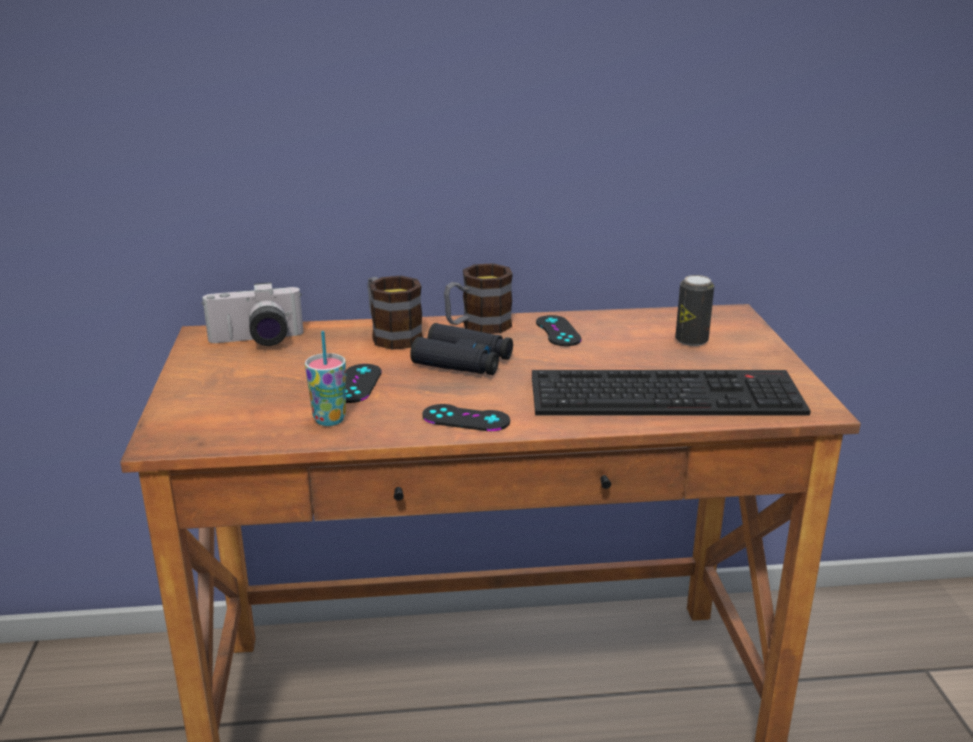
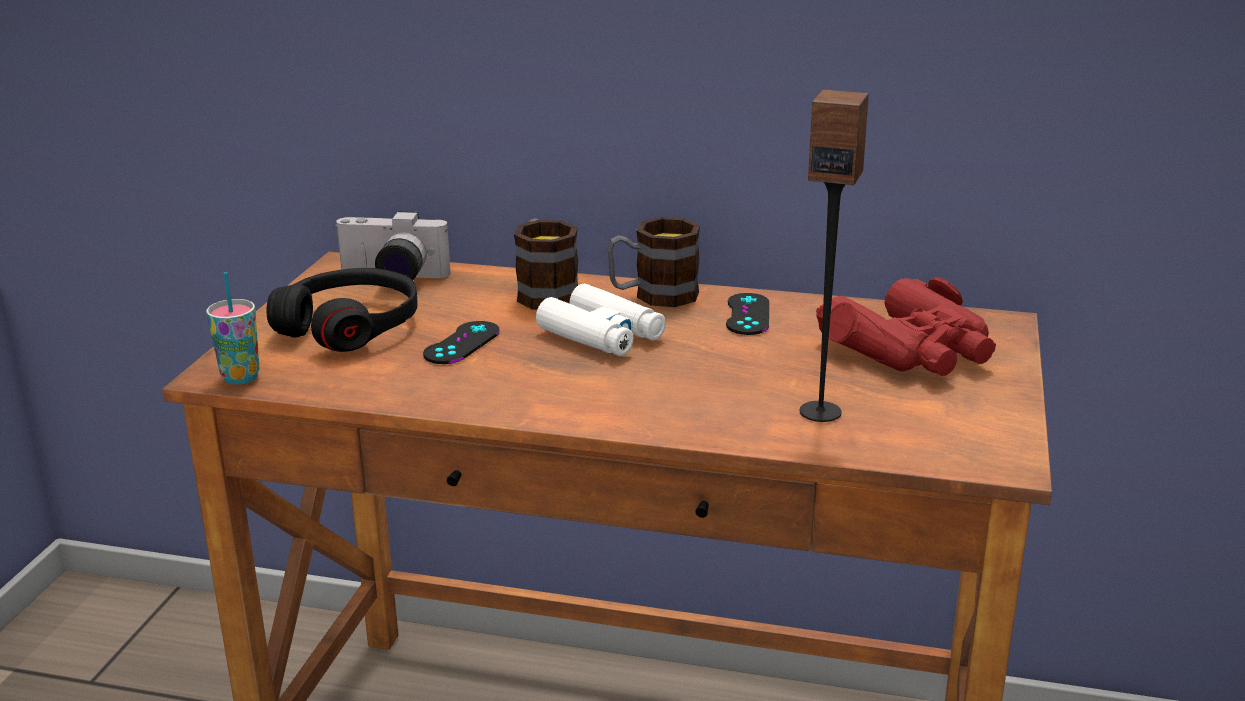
camera: 20 degrees right, 0 degrees up
(251, 384) = (350, 326): none -> black headphones
(329, 419) = (400, 379): cup -> cup (240, 377)
(463, 361) = (602, 335): black binoculars -> white binoculars
(466, 418) = (550, 402): black game controller -> none
(667, 393) = (820, 411): keyboard -> speaker
(691, 340) = (912, 350): can -> red binoculars

